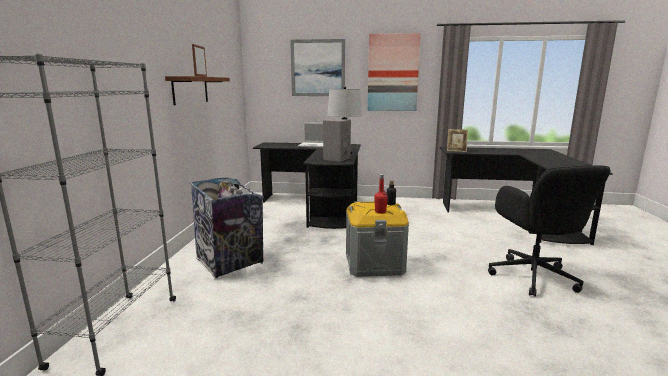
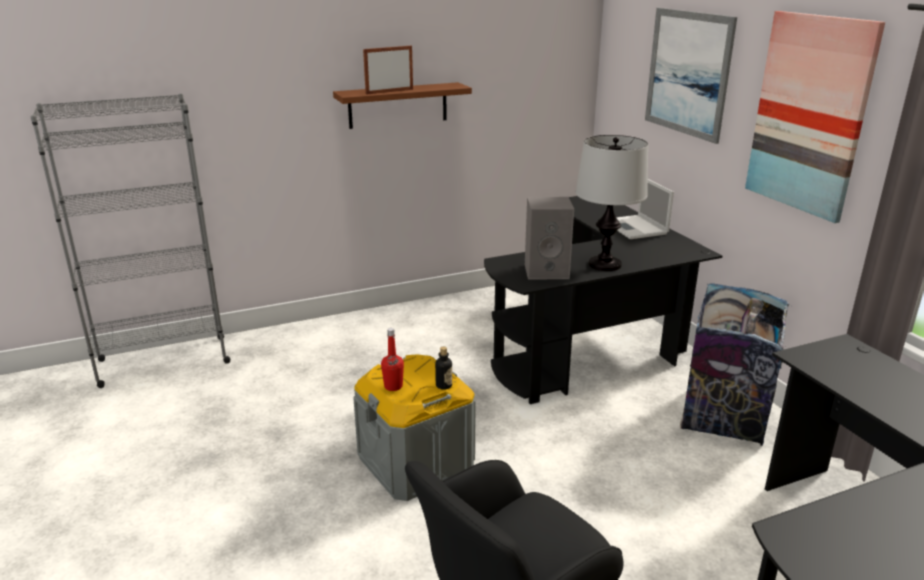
camera: 60 degrees right, 10 degrees up
(230, 262) = (332, 355): trash can -> trash can (724, 418)
(456, 151) = (825, 361): picture frame -> none

